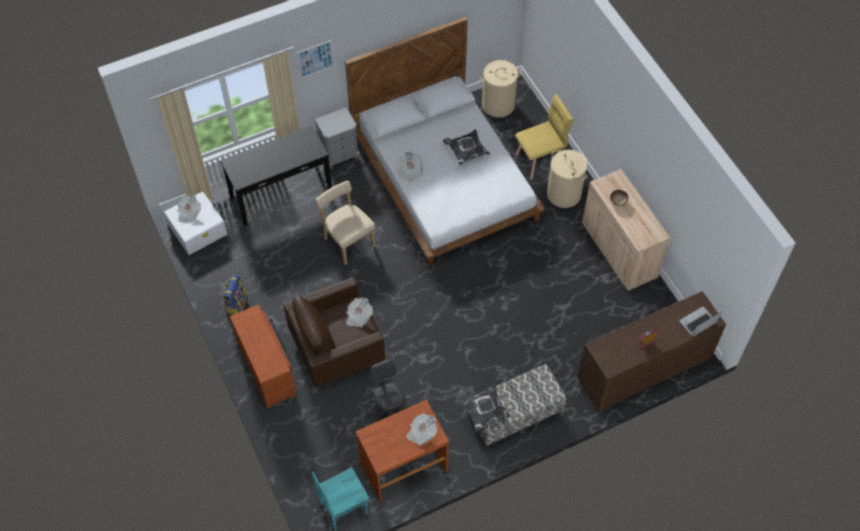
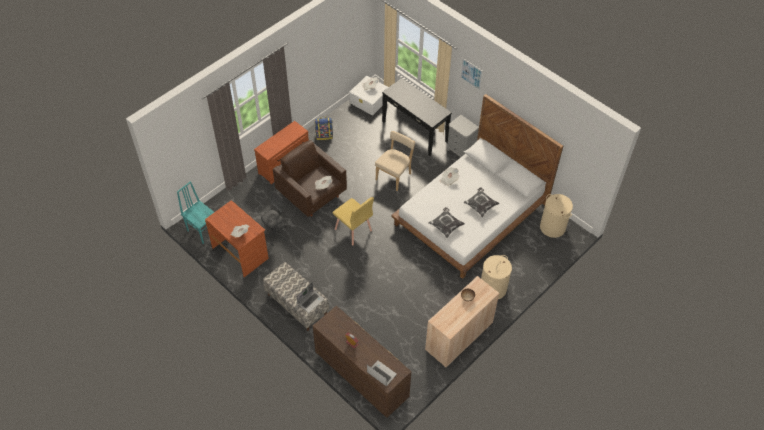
camera: 70 degrees right, 5 degrees down
(483, 411) = (278, 272): pillow -> pillow (446, 226)
(539, 160) = (515, 265): yellow chair -> yellow chair (353, 230)
(543, 384) = (310, 301): none -> laptop

